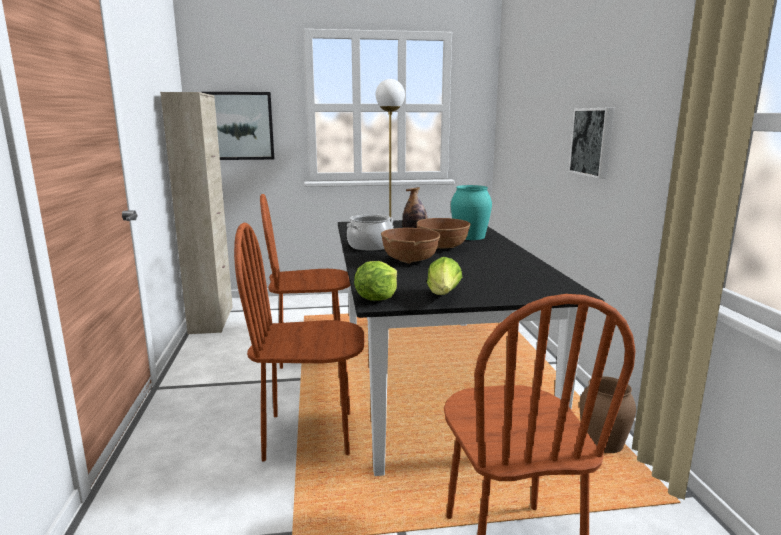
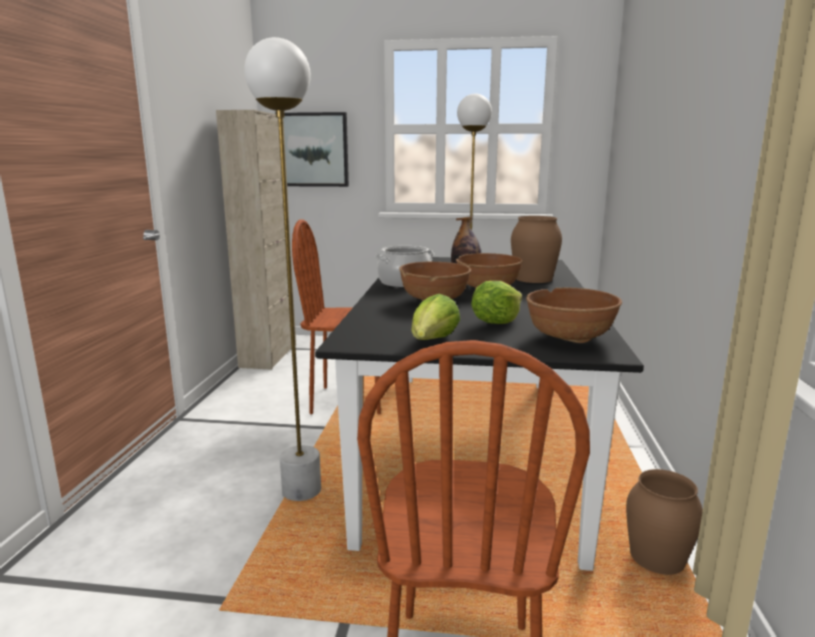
camera: 15 degrees right, 0 degrees up
(309, 435) = (301, 490): brown chair -> white floor lamp
(377, 298) = (351, 338): lettuce -> lettuce (496, 322)
(469, 236) = (533, 279): turquoise vase -> brown vase
(539, 283) = (569, 337): none -> brown bowl
(593, 142) = (693, 160): picture -> none

